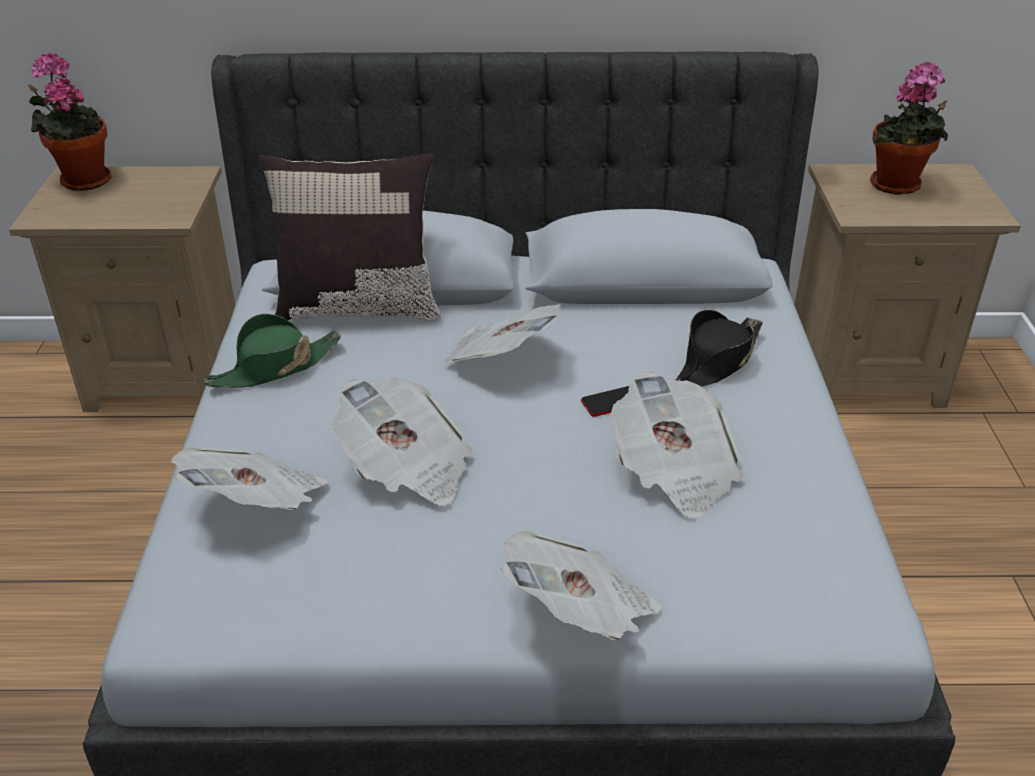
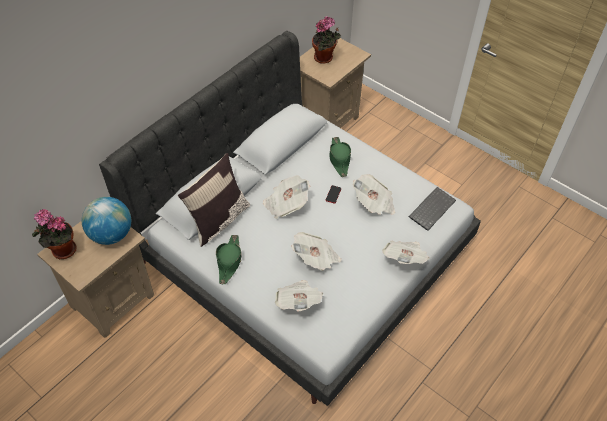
camera: 50 degrees left, 15 degrees up
(163, 199) = (111, 234): none -> globe
(716, 362) = (339, 159): black hat -> green hat
(801, 575) = (431, 208): none -> keyboard

